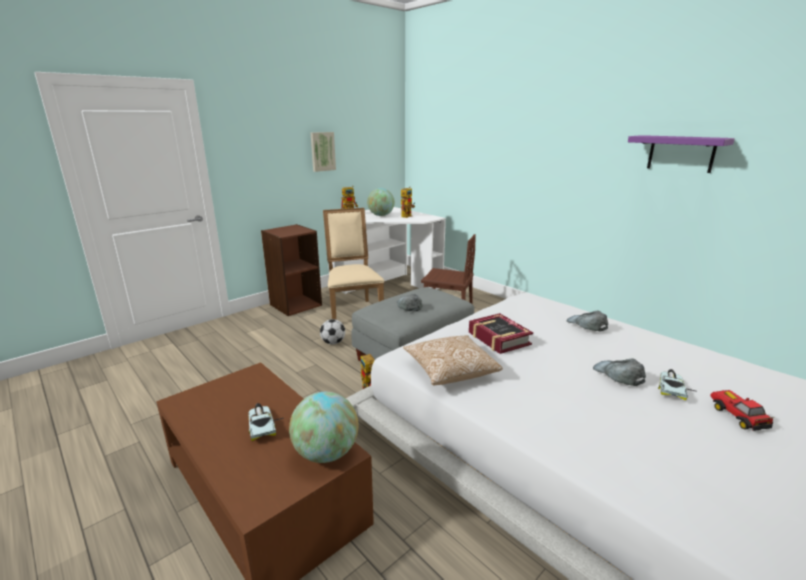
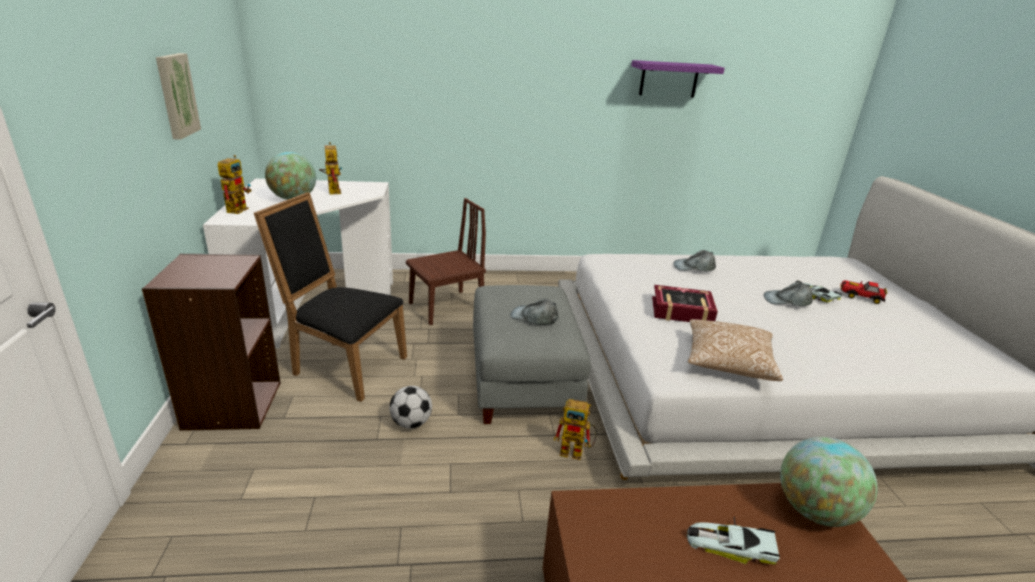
camera: 55 degrees left, 5 degrees up
(353, 310) = (344, 366): beige chair -> black chair

